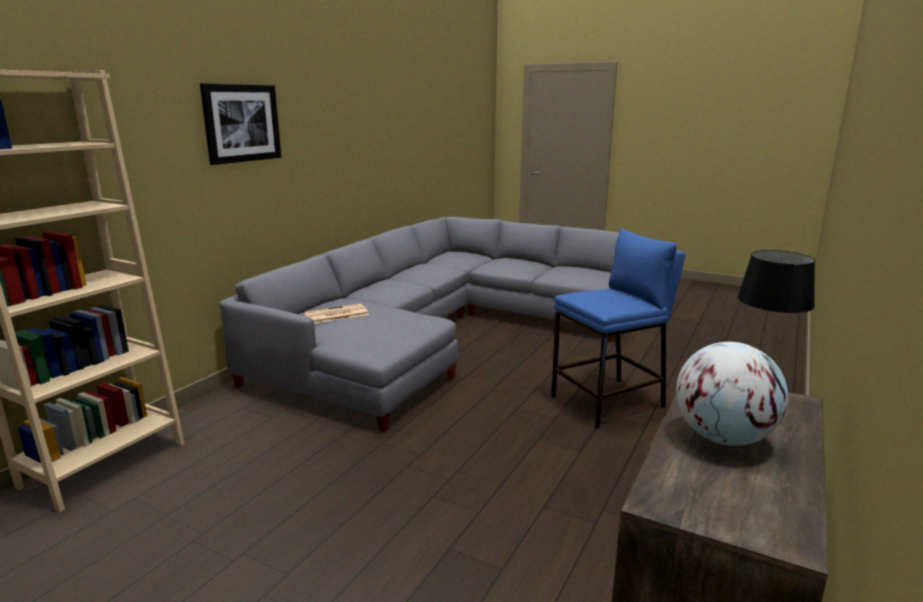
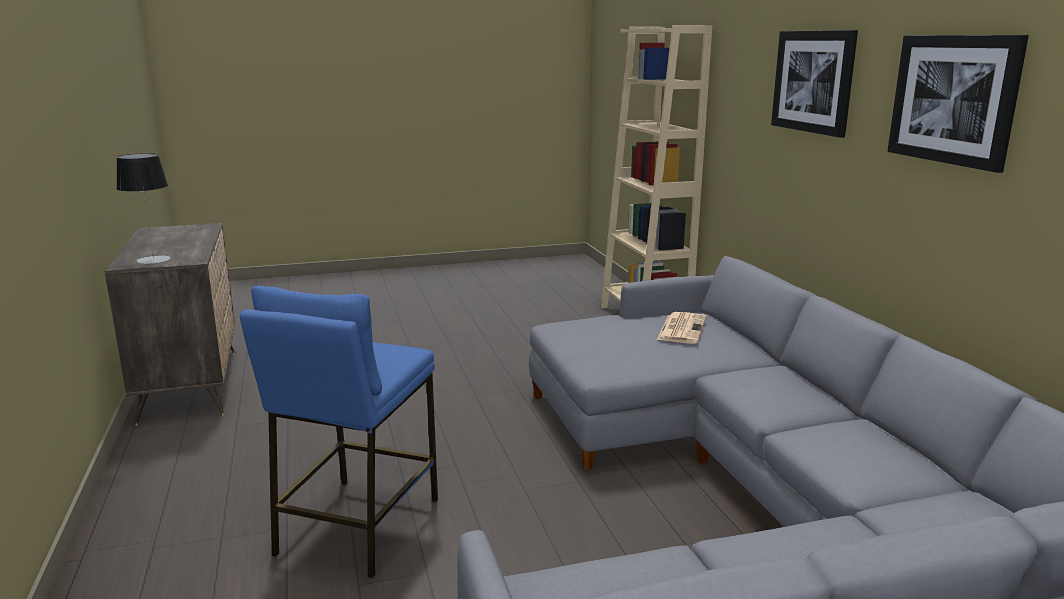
camera: 135 degrees right, 0 degrees up
(333, 123) = (953, 99): none -> picture
(722, 438) = (178, 244): globe -> none

